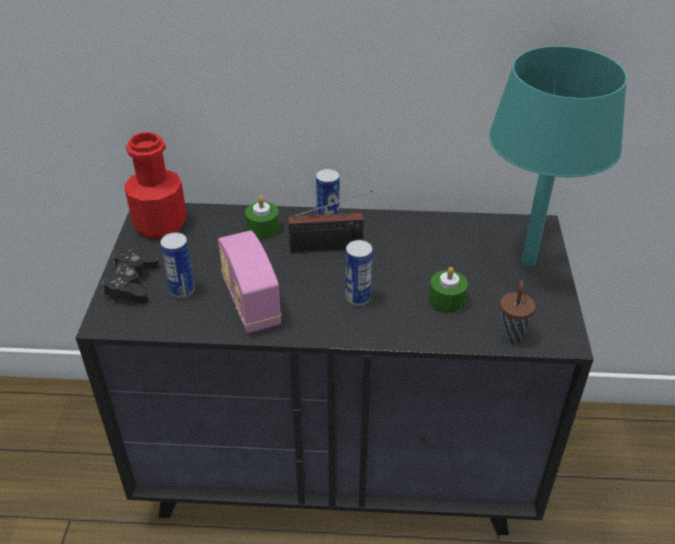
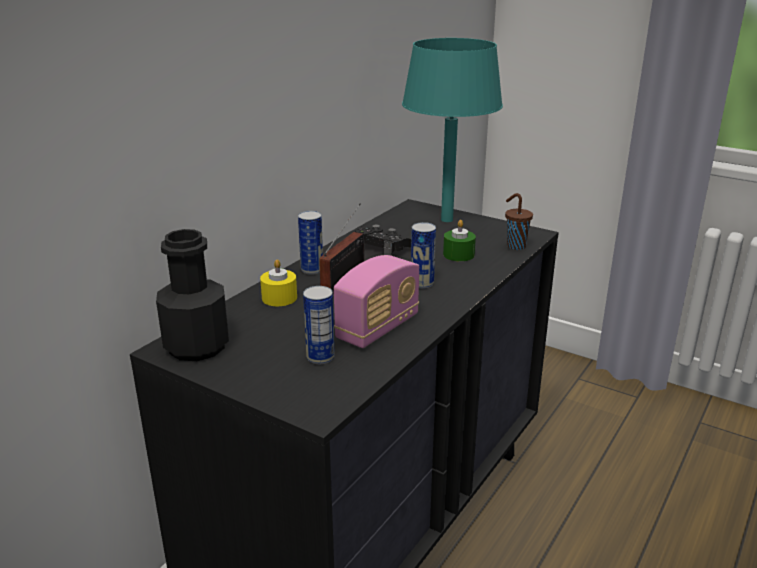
camera: 60 degrees left, 15 degrees down
(132, 283) = (274, 383): black game controller -> black game controller (382, 248)
(160, 224) = (197, 346): red bottle -> black bottle
(251, 303) = (378, 328): radio -> radio turned 60 degrees counterclockwise
(263, 228) = (279, 298): green candle -> yellow candle

